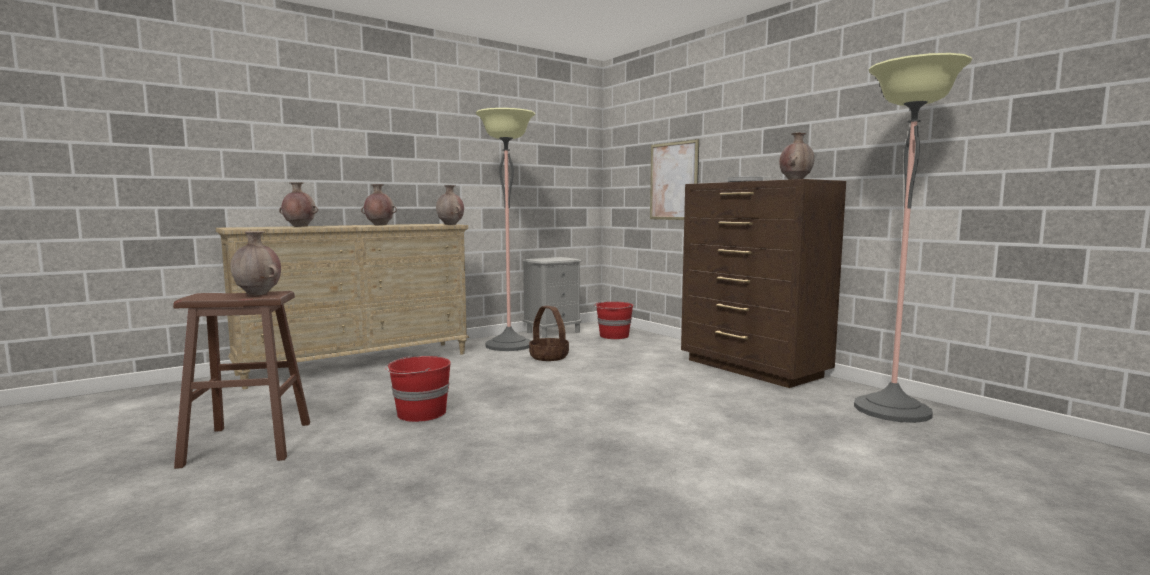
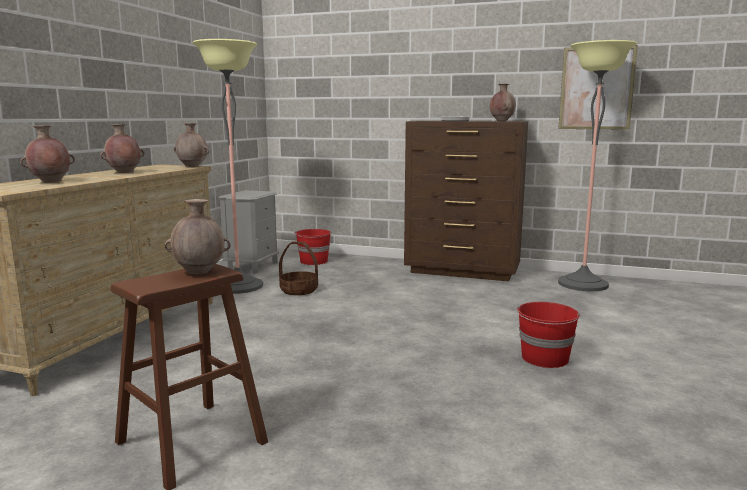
camera: 35 degrees left, 5 degrees up
(420, 413) = (297, 366): red bucket -> red bucket (545, 358)
(673, 181) = (358, 114): picture -> picture (596, 88)

